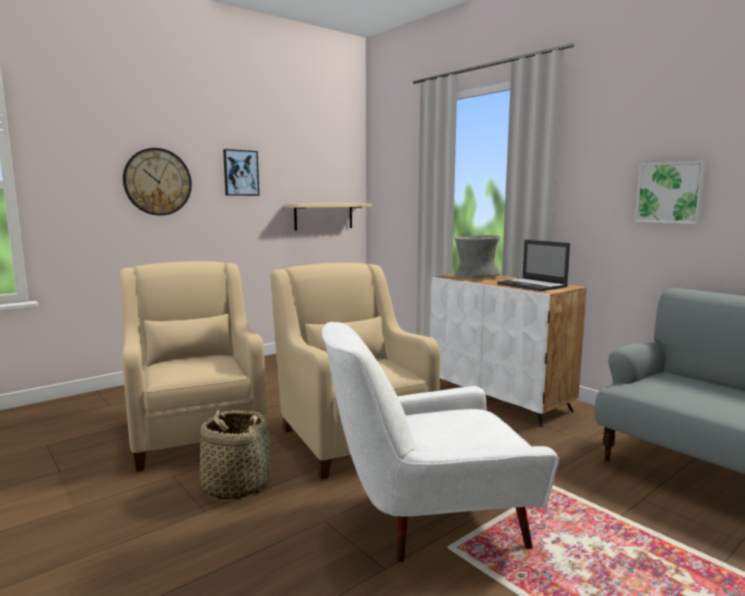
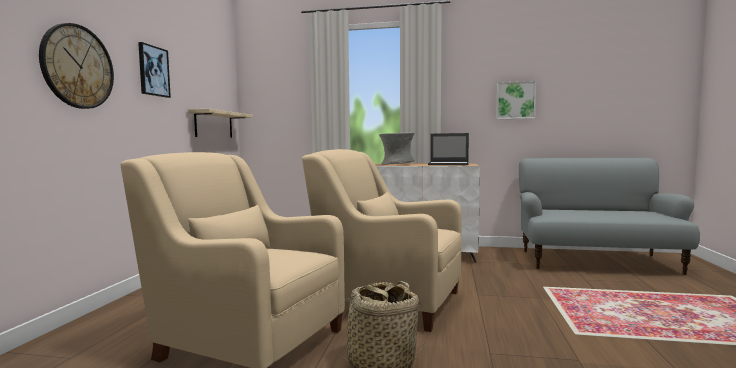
camera: 40 degrees left, 5 degrees down
(429, 521) = (538, 326): white armchair -> none

